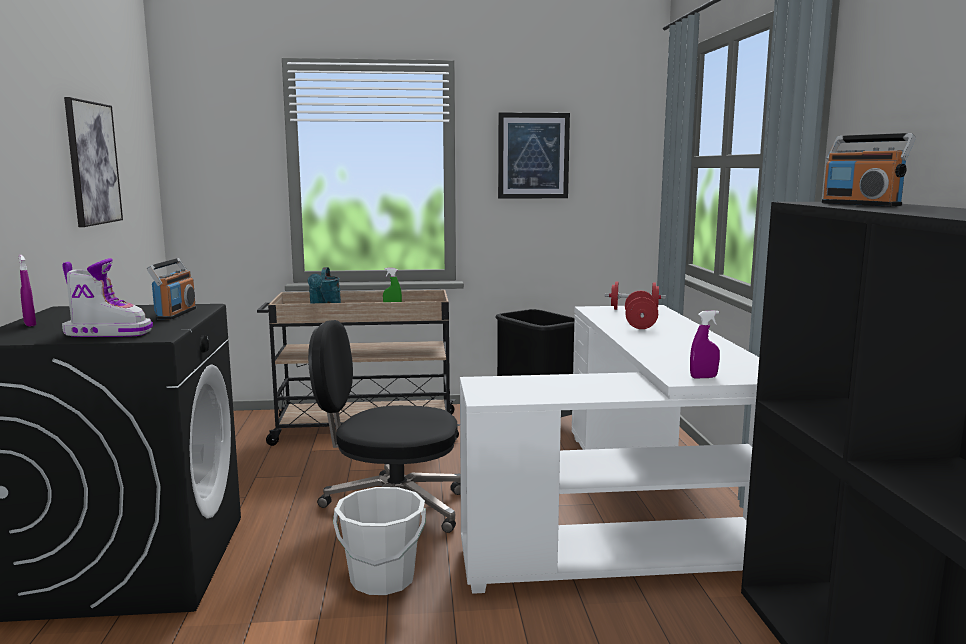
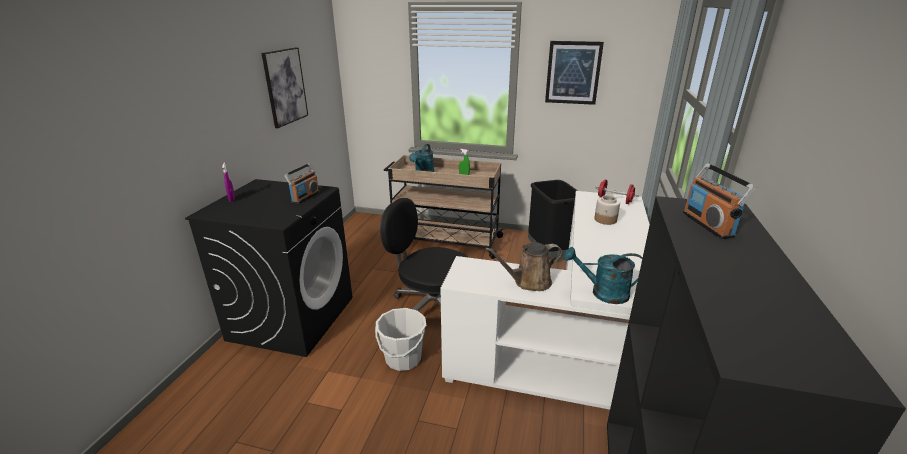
camera: 20 degrees right, 15 degrees up
(108, 333) = (259, 215): boot -> none
(591, 387) = (529, 282): none -> brown watering can
(640, 324) = (605, 220): red dumbbell -> jar
(703, 377) = (603, 293): purple spray bottle -> turquoise watering can

